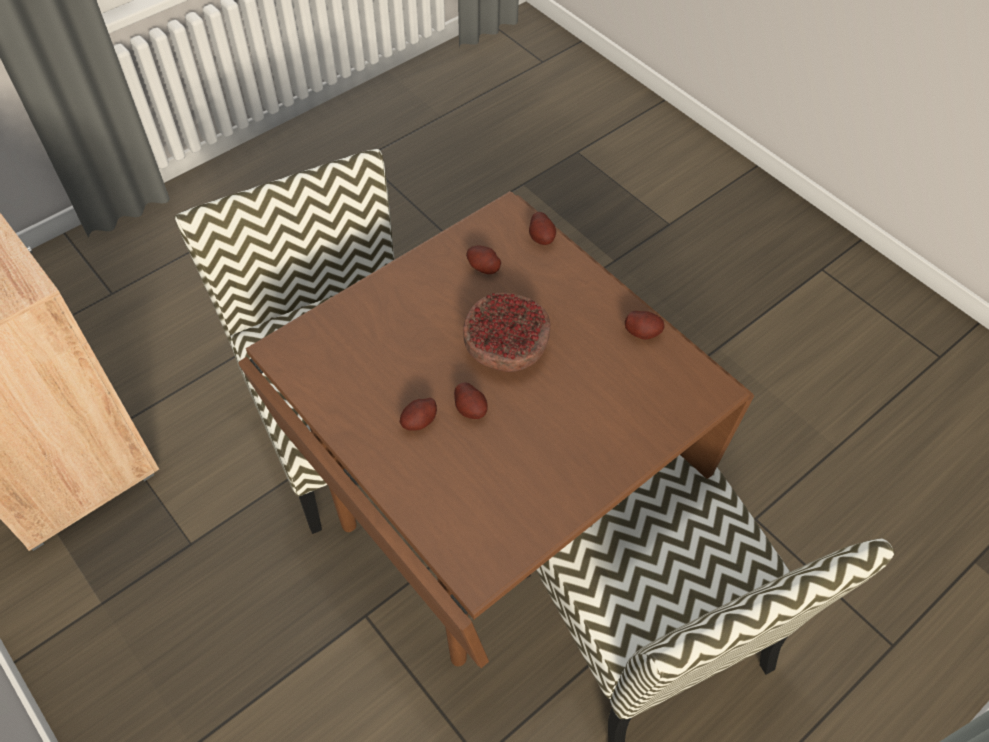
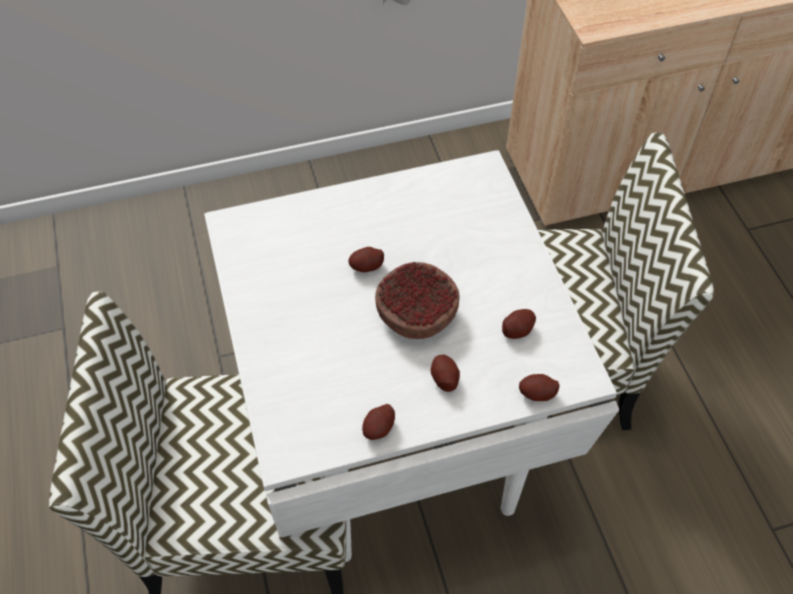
camera: 115 degrees right, 0 degrees up
(419, 421) = (373, 230): potato -> potato (444, 379)
(492, 523) = (394, 436): brown dining table -> white dining table

